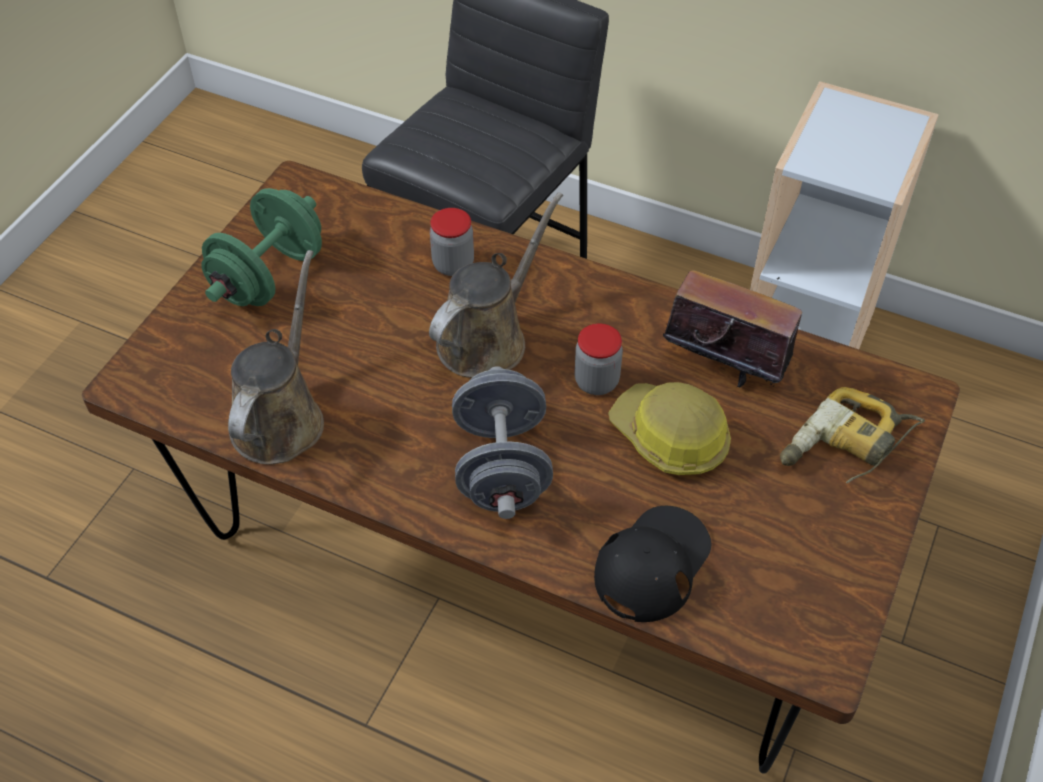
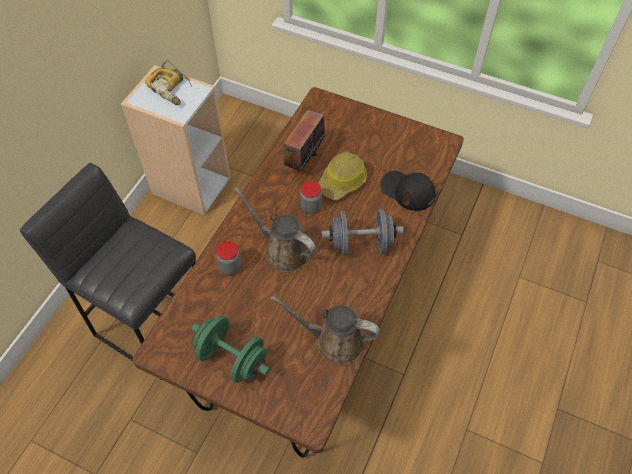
camera: 90 degrees left, 5 degrees up
(846, 448) = (346, 125): power drill -> power drill (172, 88)

